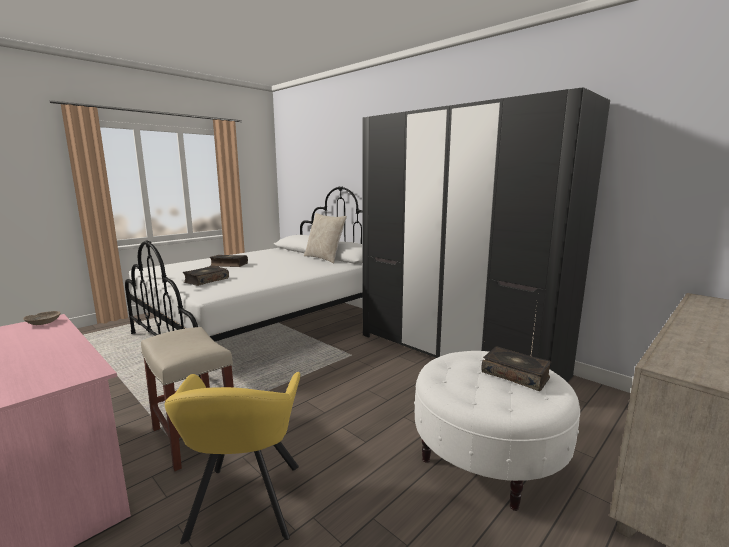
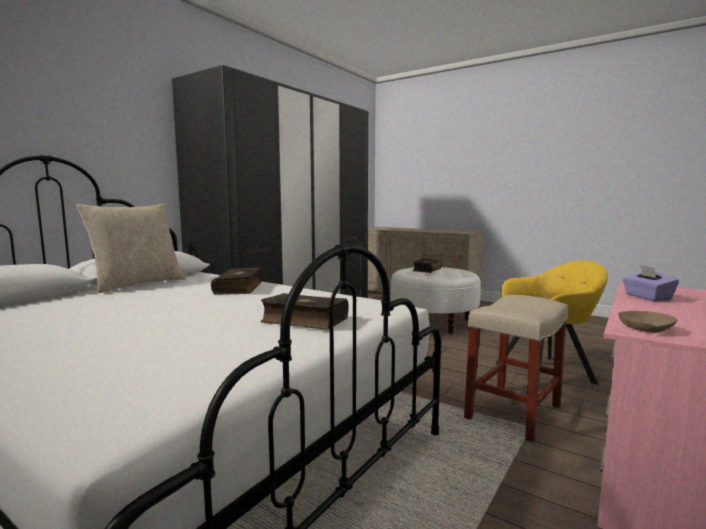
camera: 100 degrees left, 5 degrees down
(63, 354) = (647, 297): none -> purple tissue box
(229, 265) = (148, 328): book -> book (239, 288)

